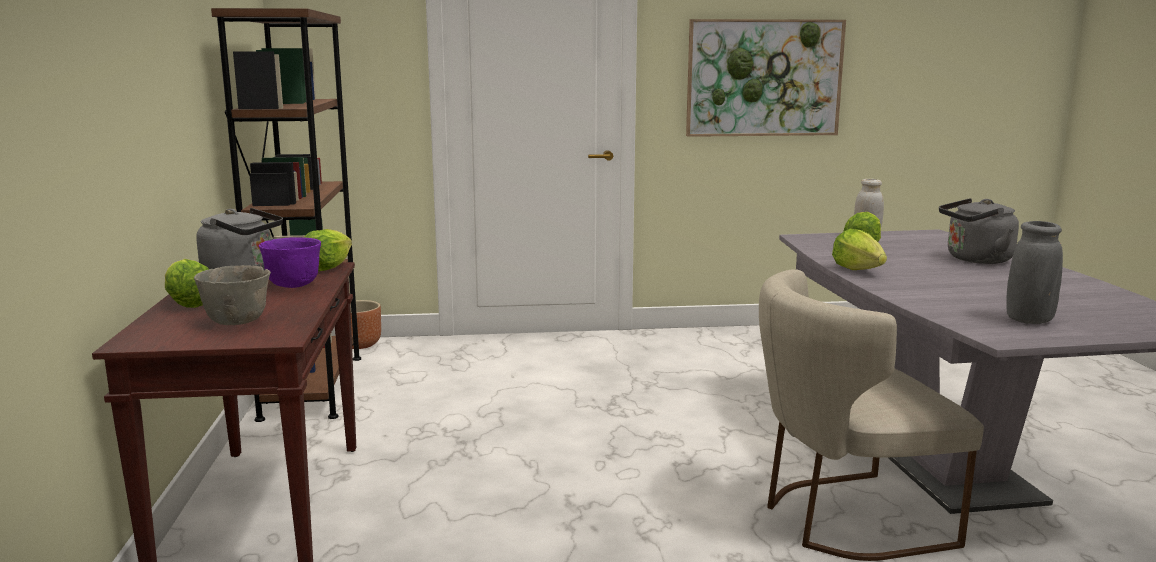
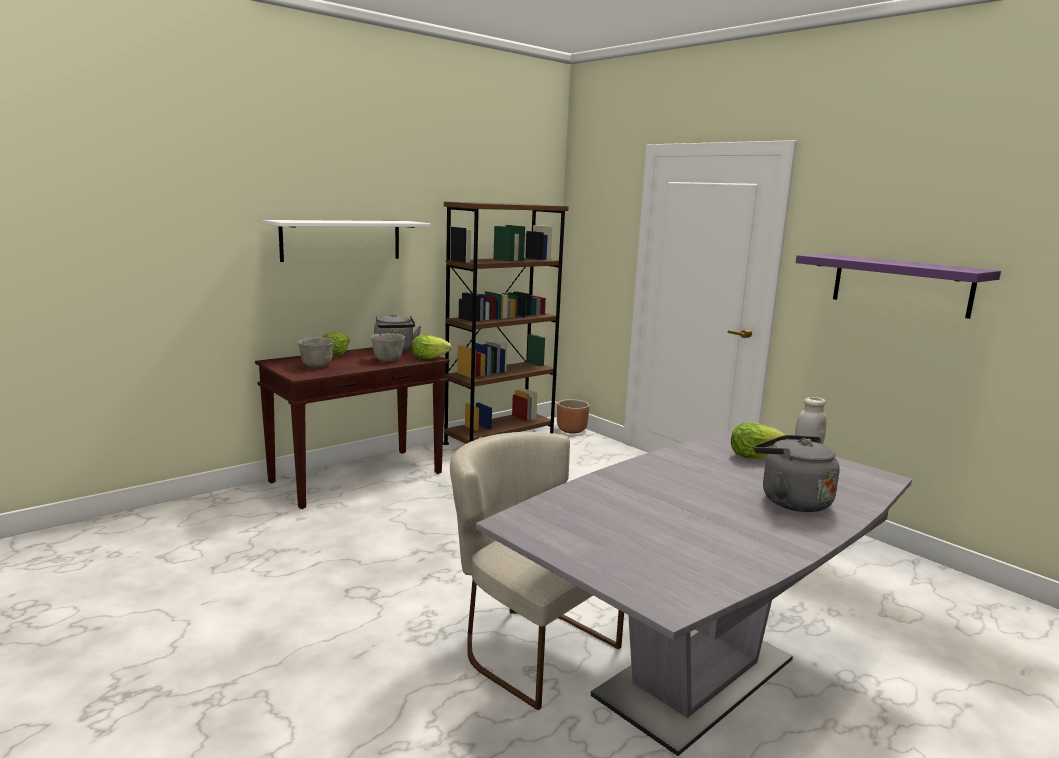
camera: 55 degrees right, 0 degrees up
(134, 81) = (341, 240): none -> white shelf
(292, 285) = (388, 360): purple bowl -> grey bowl
(764, 78) = (901, 285): picture -> purple shelf
(857, 270) = (657, 462): lettuce -> none
(1029, 320) = (583, 530): grey vase -> none

